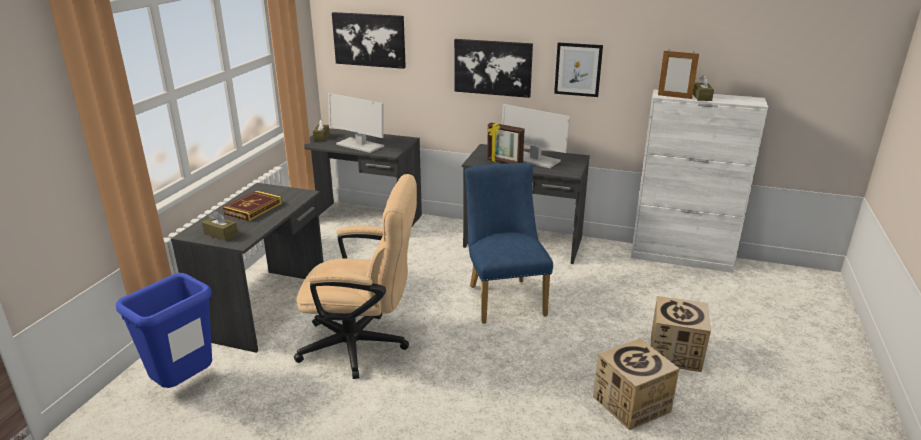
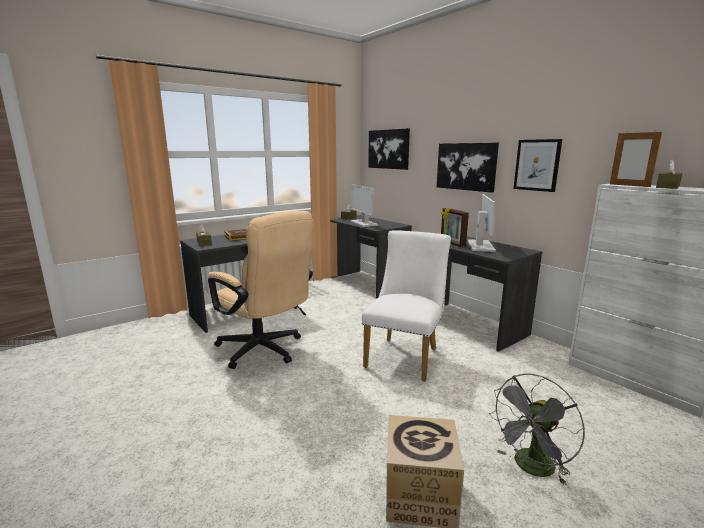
camera: 35 degrees right, 10 degrees down
(184, 385) = (149, 336): blue trash can -> none
(504, 297) = (405, 355): blue chair -> white chair
(533, 160) = (481, 246): monitor -> monitor turned 150 degrees counterclockwise
(675, 353) = (531, 469): cardboard box -> grey fan

